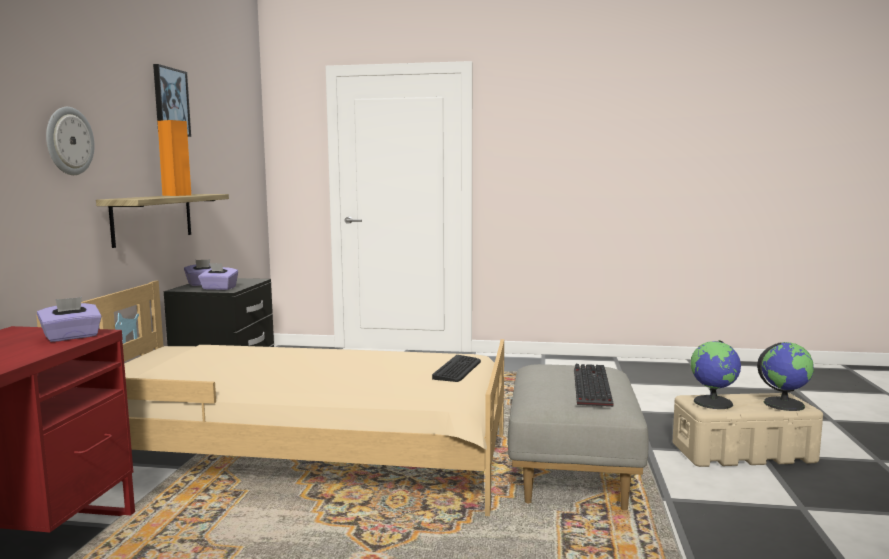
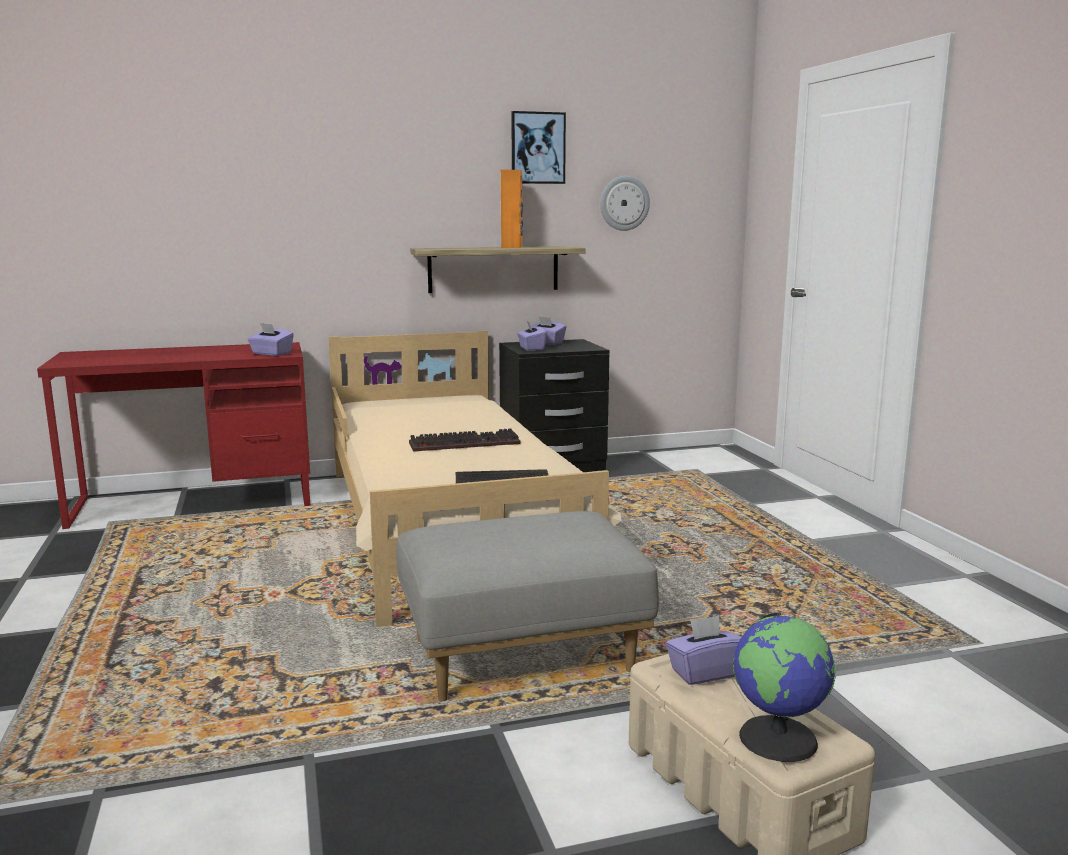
camera: 65 degrees right, 5 degrees up
(69, 141) = (381, 197): wall clock -> wall clock (624, 203)
(589, 387) = (507, 543): keyboard -> keyboard (466, 443)
(714, 402) = (705, 672): globe -> purple tissue box

